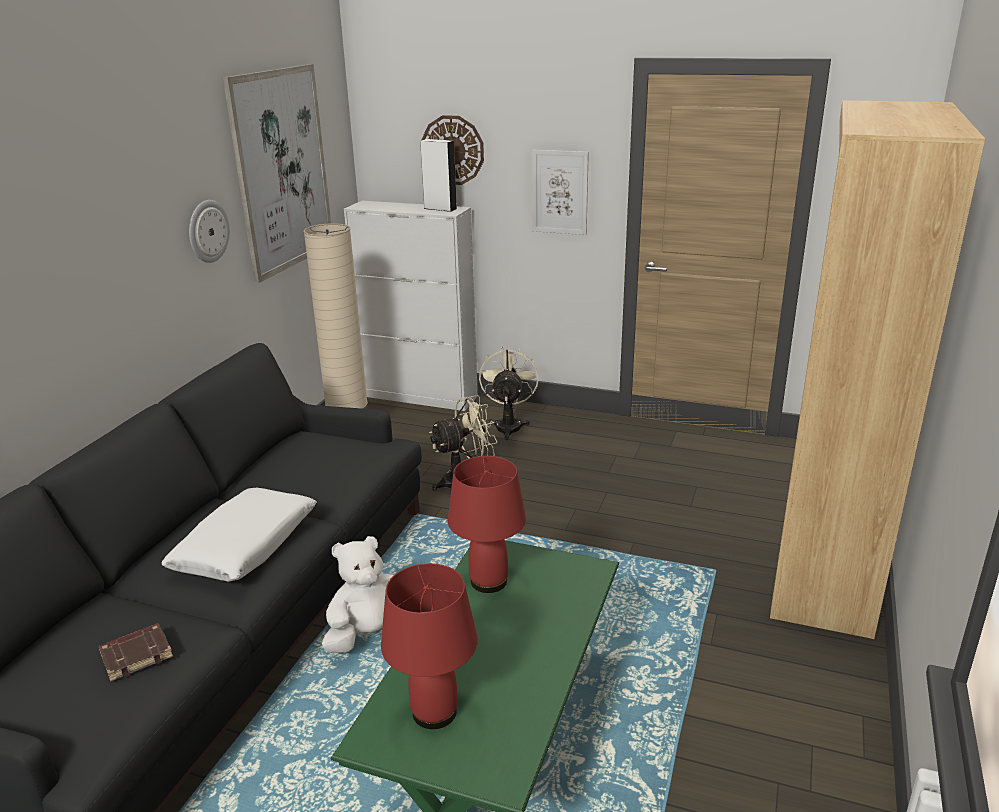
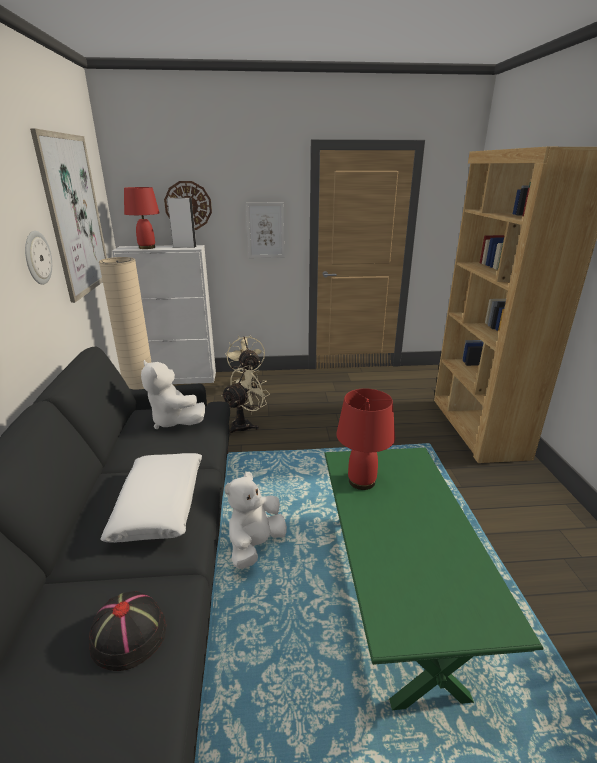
camera: 25 degrees left, 0 degrees up
(137, 655) = (128, 633): brown book -> black hat
(329, 454) = (174, 421): none -> white plush toy
(434, 713) = (414, 591): red table lamp -> red table lamp (147, 248)

